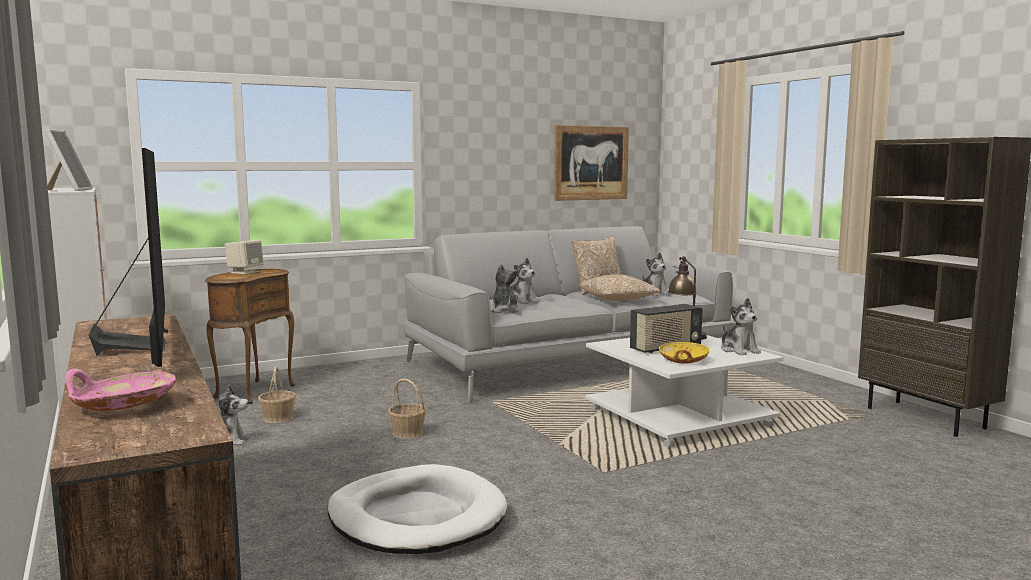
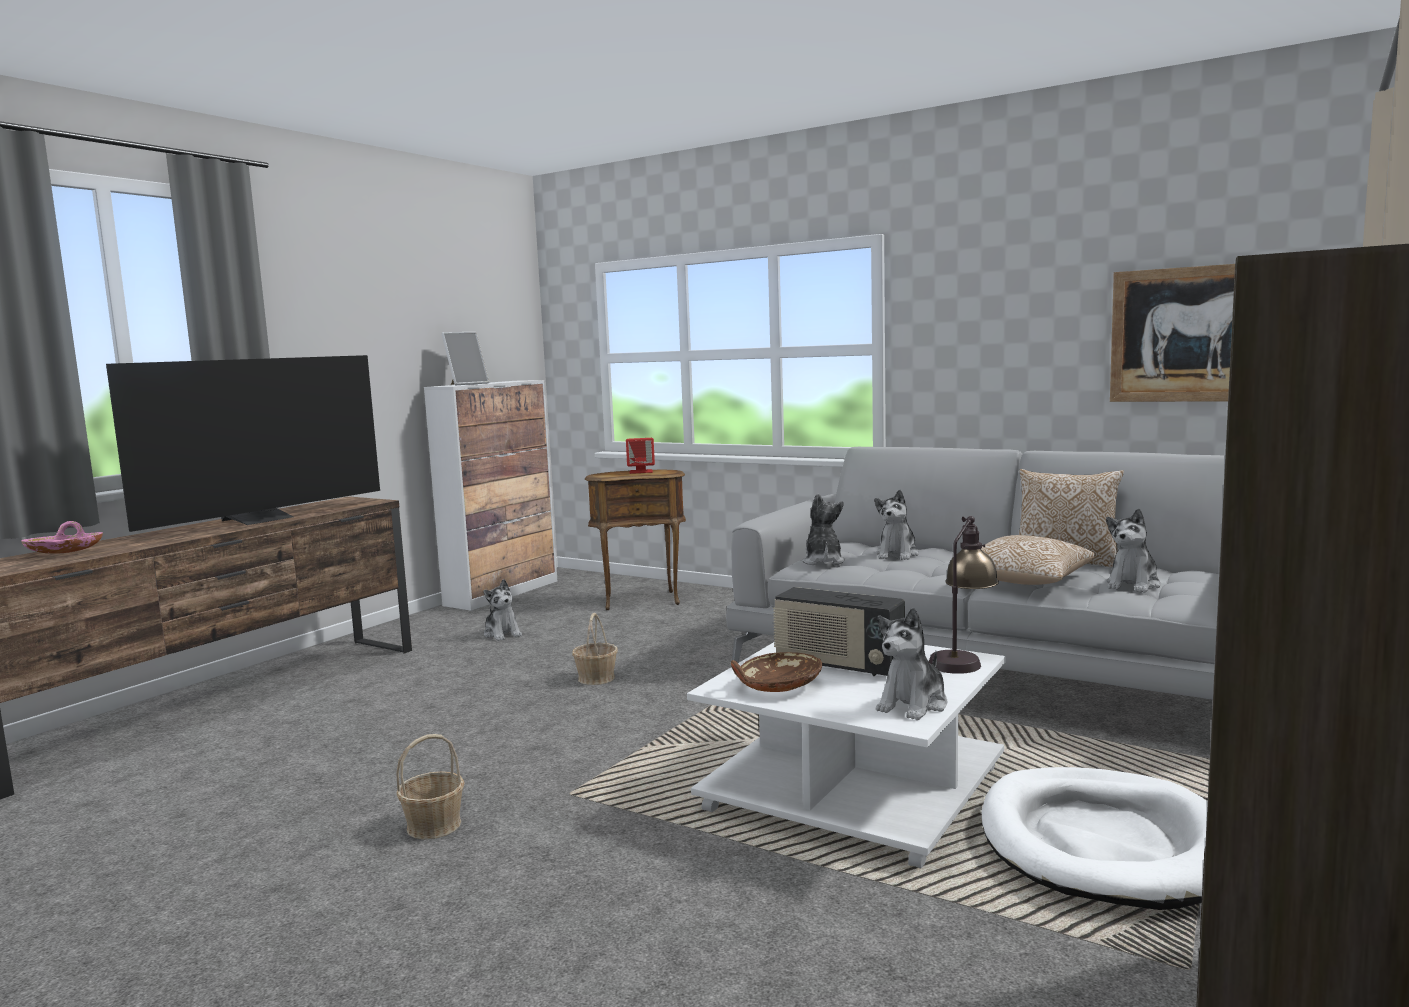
camera: 60 degrees right, 0 degrees up
(245, 272) = (641, 471): beige speaker -> red speaker
(278, 418) = (580, 628): basket -> basket (434, 825)
(417, 517) = (373, 745): white dog bed -> white dog bed (1104, 844)
(504, 311) = (823, 561): plush toy -> plush toy turned 45 degrees counterclockwise
(683, 361) = (777, 686): yellow bowl -> brown bowl

